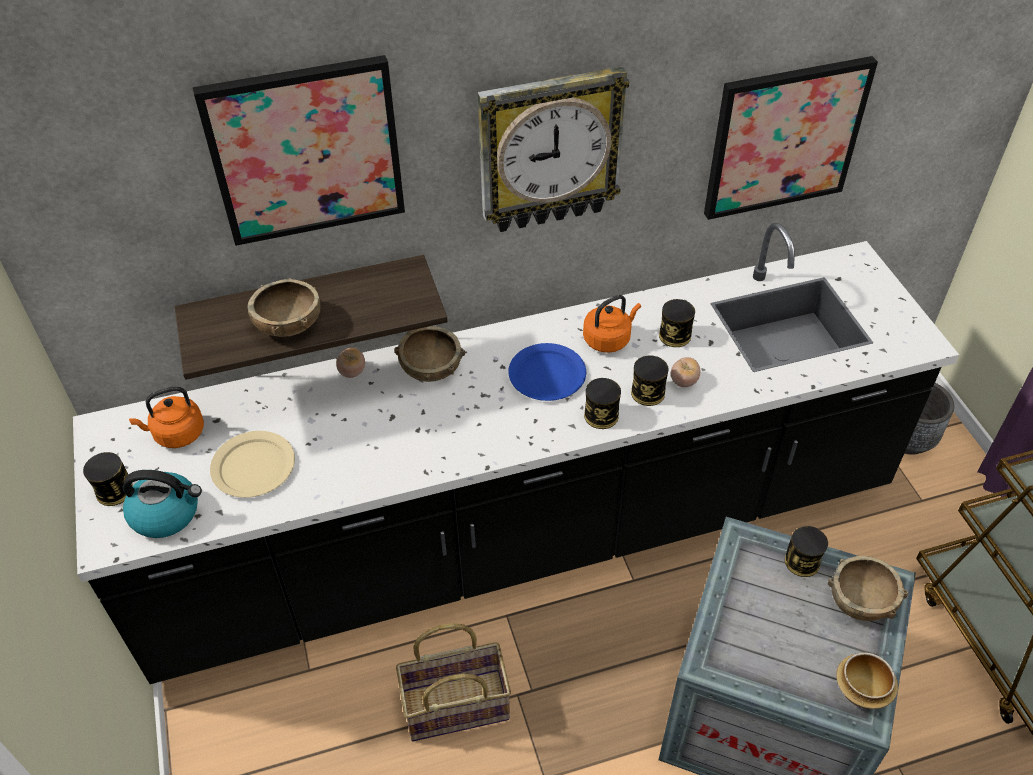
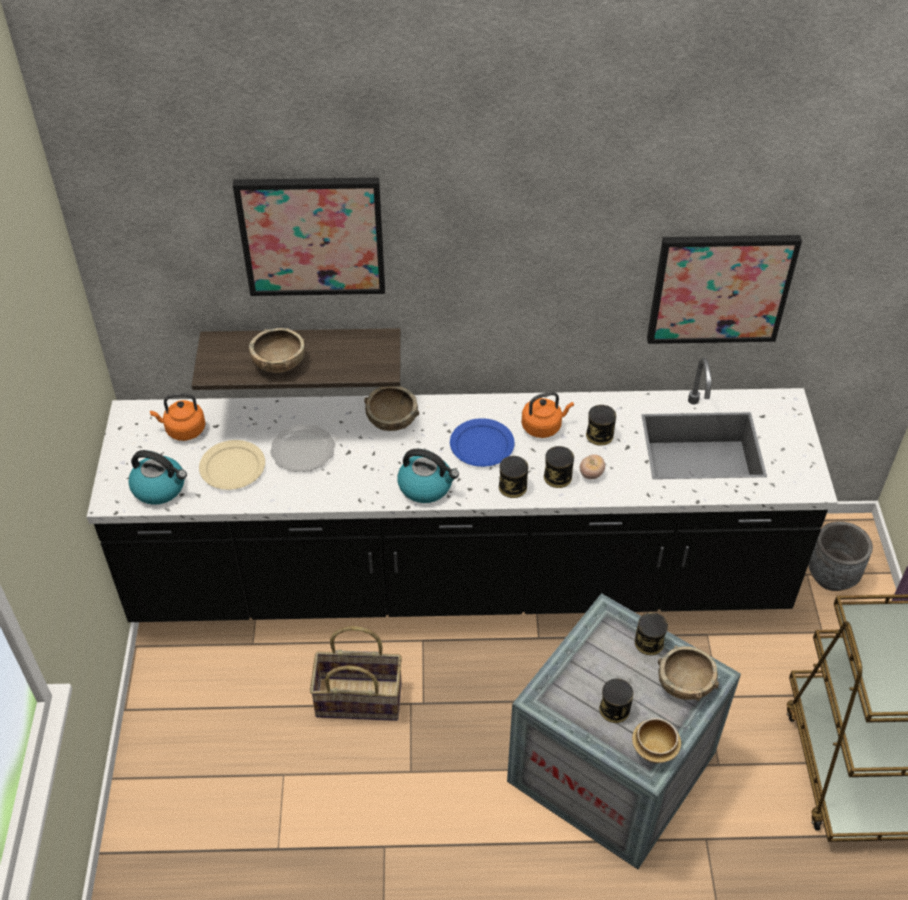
camera: 15 degrees right, 0 degrees up
(114, 491) = (127, 462): can -> can (614, 709)
(336, 426) = (304, 450): none -> plate
(352, 372) = (329, 410): tomato -> none
(500, 437) = (426, 486): none -> kettle
(549, 150) = (509, 265): wall clock -> none

